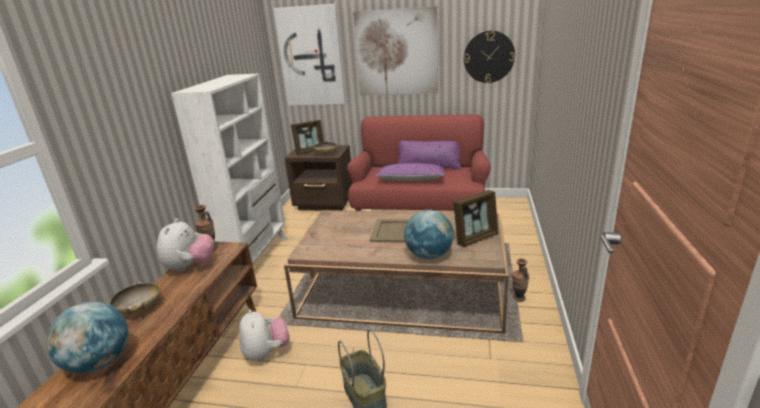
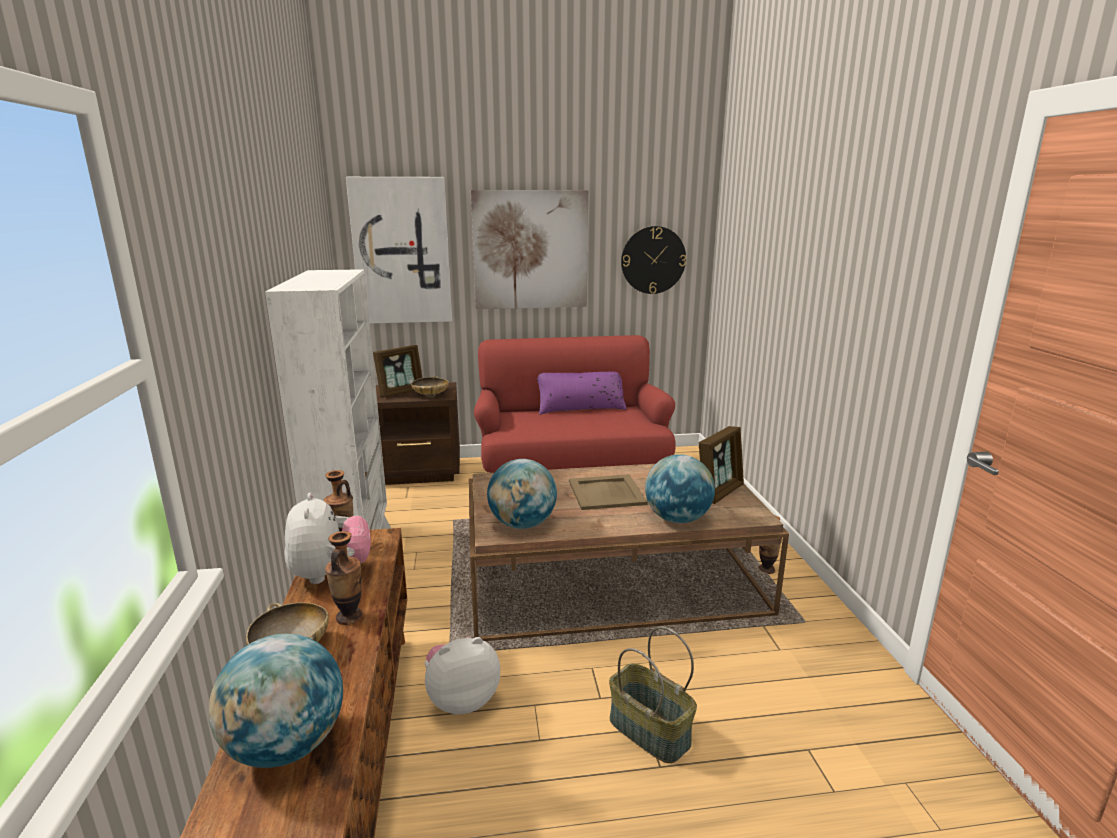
camera: 20 degrees left, 5 degrees down
(180, 295) = (349, 617): none -> vase
(266, 353) = (462, 700): plush toy -> plush toy turned 75 degrees counterclockwise
(325, 248) = (522, 524): none -> globe
(411, 179) = (569, 426): purple pillow -> none

